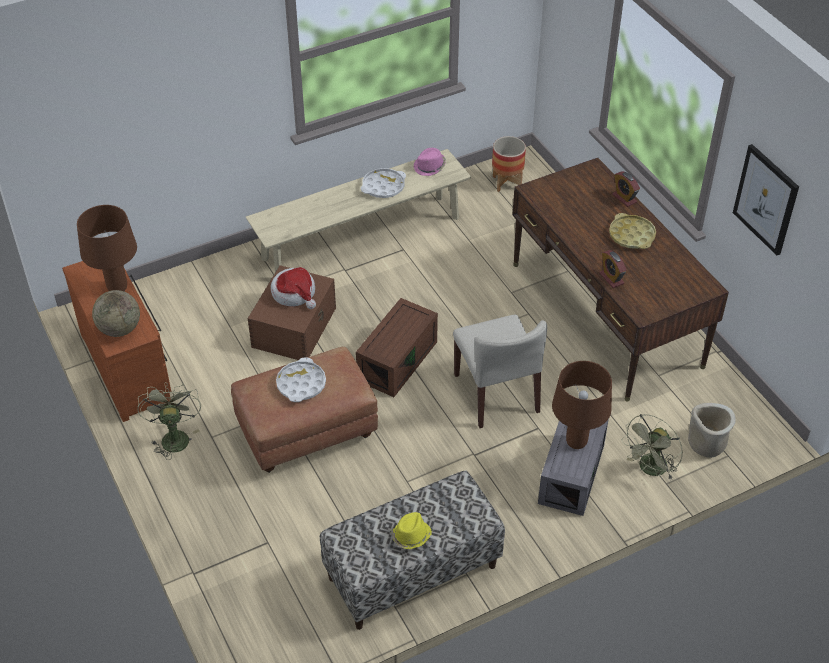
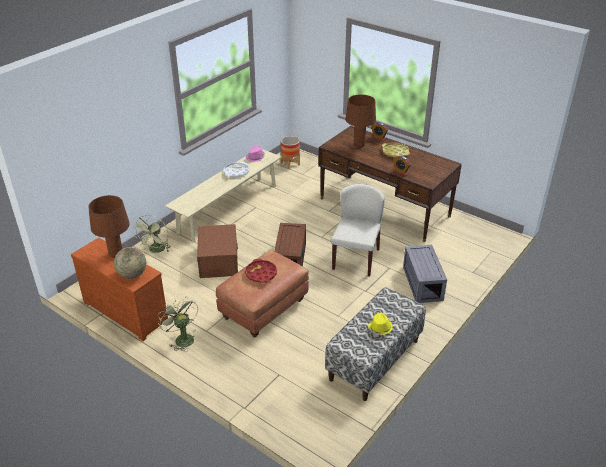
camera: 25 degrees left, 10 degrees down
(294, 293) = (217, 237): hat -> none
(301, 384) = (261, 274): white tray -> red tray
(497, 393) = (355, 258): beige chair -> beige chair turned 120 degrees counterclockwise
(576, 443) = (425, 261): brown table lamp -> brown table lamp (359, 145)
(650, 470) = (460, 269): green fan -> green fan (156, 250)
(706, 443) = (477, 248): beige planter -> none
(766, 199) = (474, 102): picture -> none

